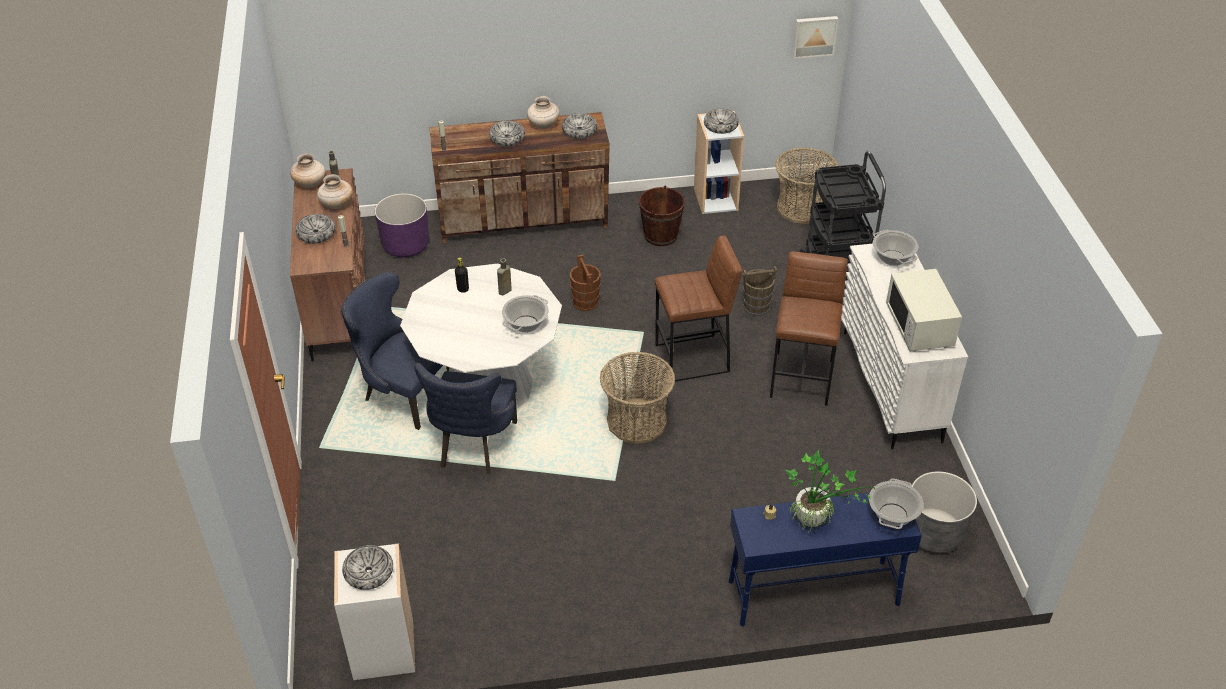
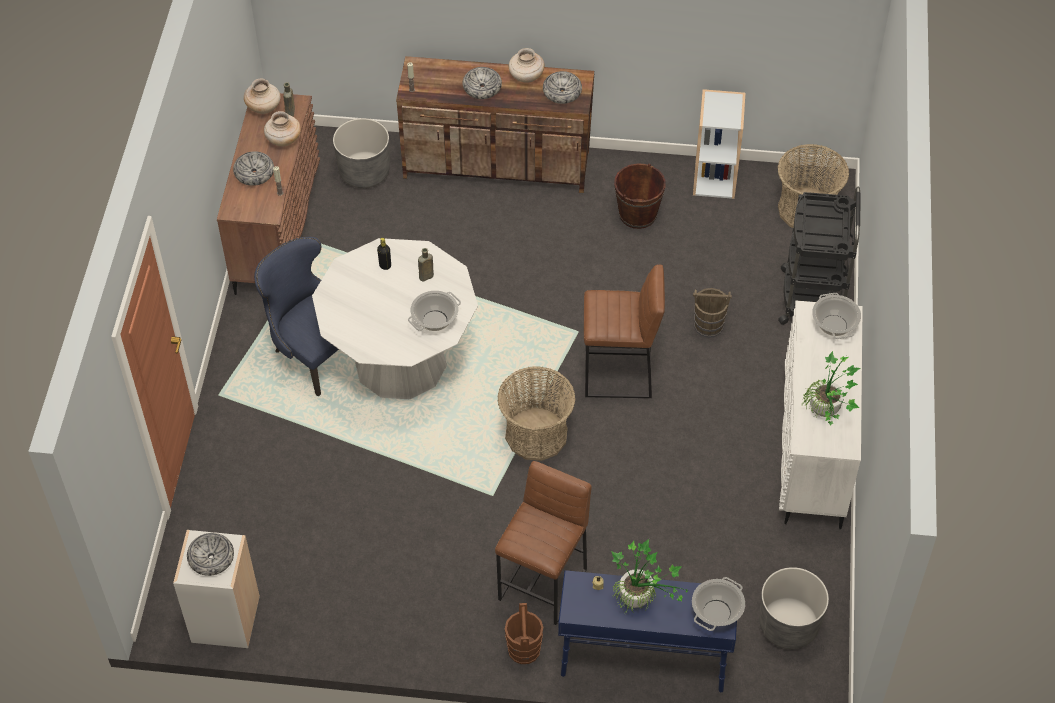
camera: 15 degrees right, 10 degrees up
(406, 245) = (364, 172): purple planter -> grey planter
(474, 446) = (367, 426): blue chair -> none
(585, 302) = (530, 282): brown bucket -> brown bucket (524, 650)
(720, 126) = (722, 110): bowl -> none
(801, 378) = (723, 422): brown stool -> brown stool (543, 583)
(814, 36) = (842, 34): picture -> none
(919, 327) = (826, 415): white microwave -> potted plant

